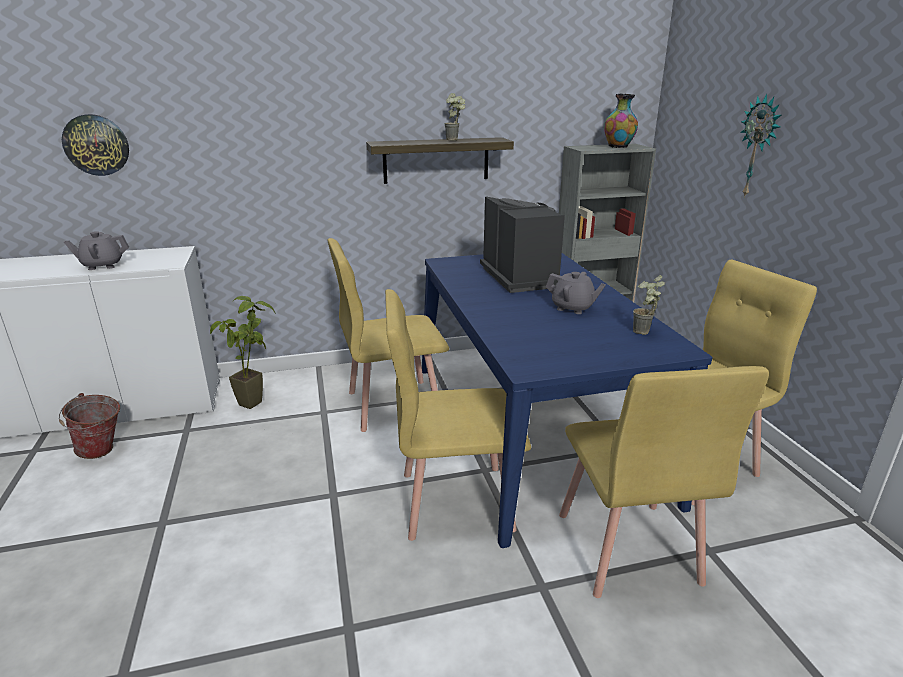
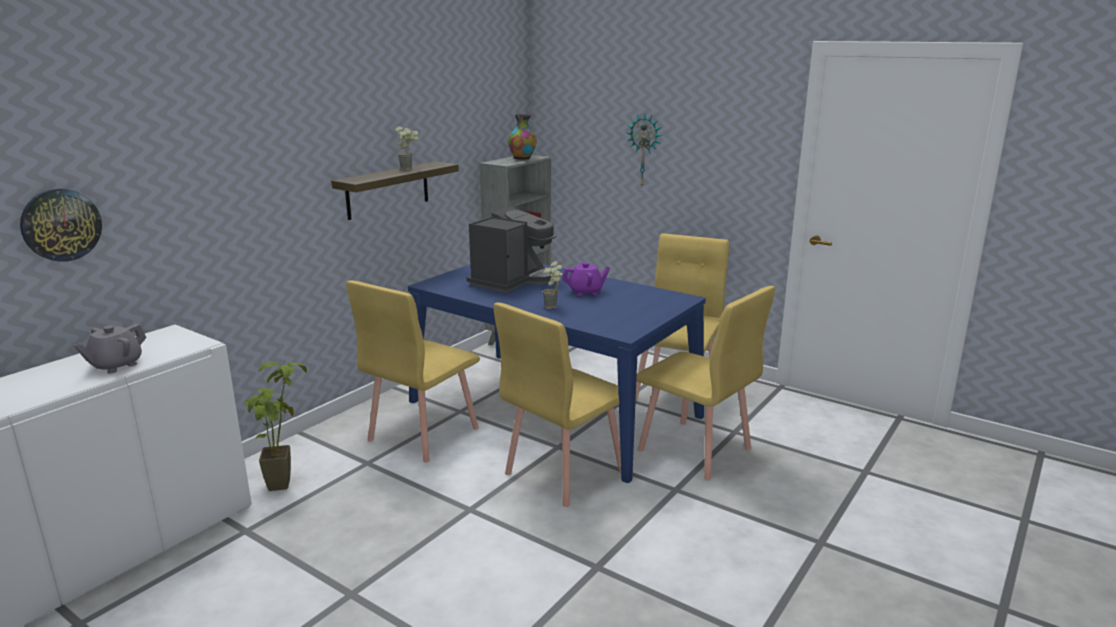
camera: 40 degrees left, 5 degrees down
(101, 452) = (177, 586): bucket -> none
(521, 277) = (513, 281): coffee machine -> coffee machine turned 90 degrees clockwise
(572, 308) = (585, 292): grey teapot -> purple teapot
(644, 334) = (652, 295): potted plant -> potted plant (553, 308)

